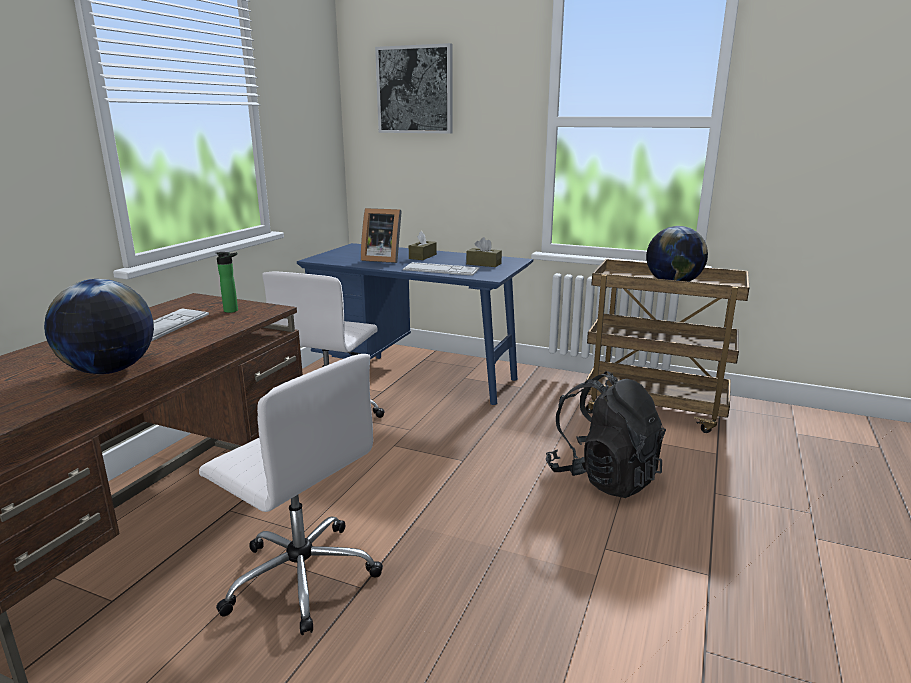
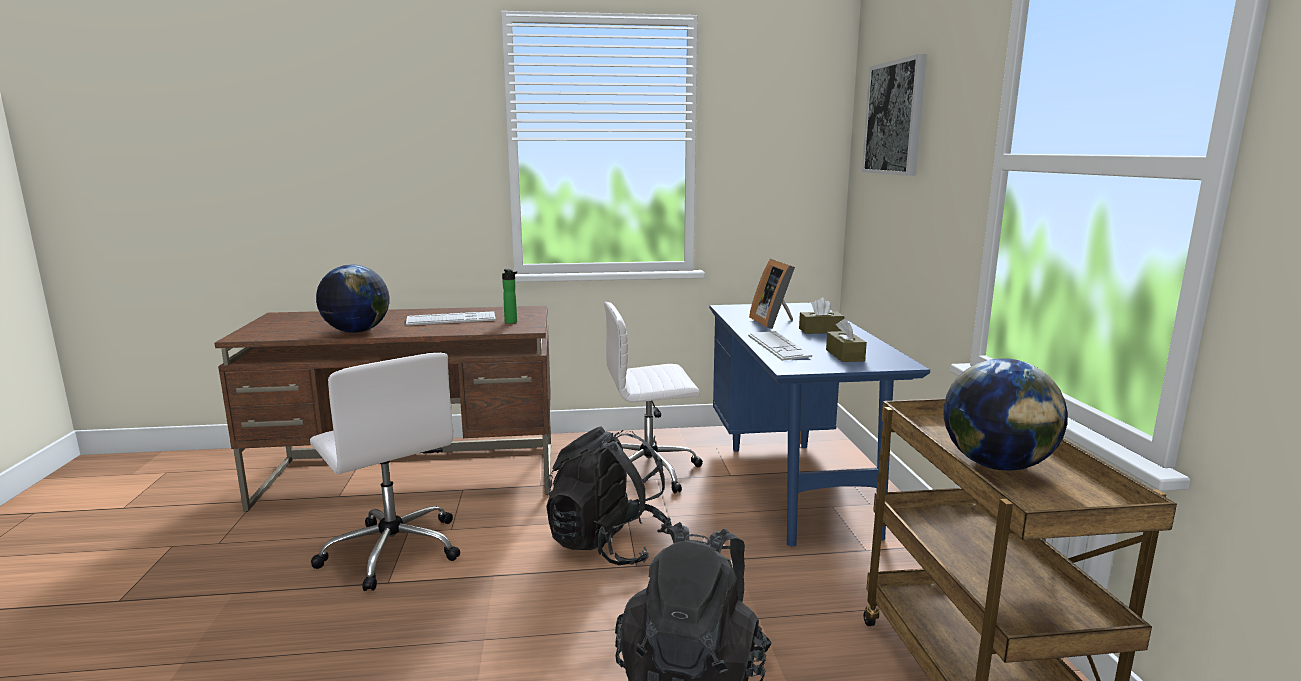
camera: 60 degrees right, 5 degrees down
(301, 575) = (393, 550): white office chair -> white office chair turned 45 degrees counterclockwise
(422, 463) = (608, 544): none -> black backpack

